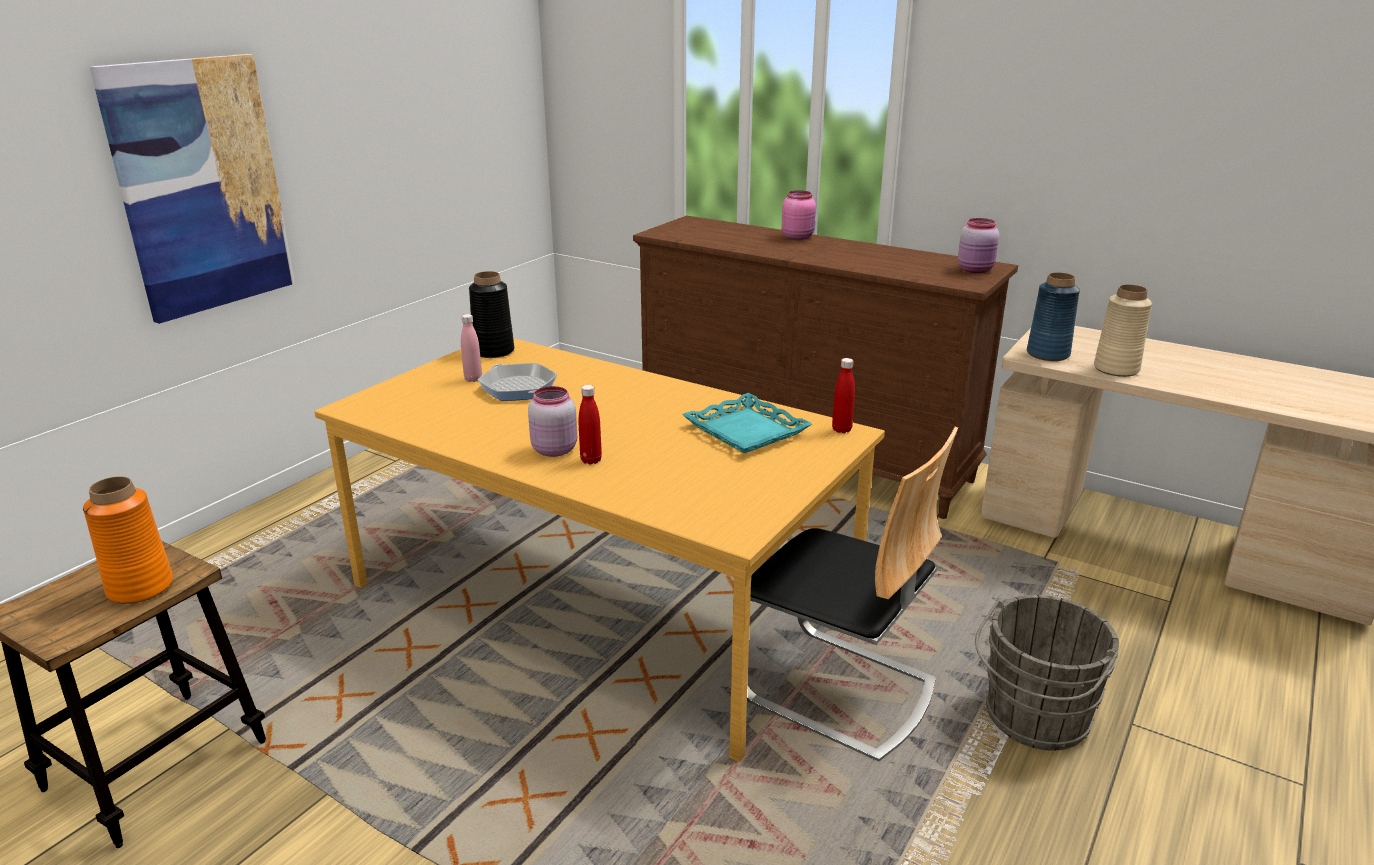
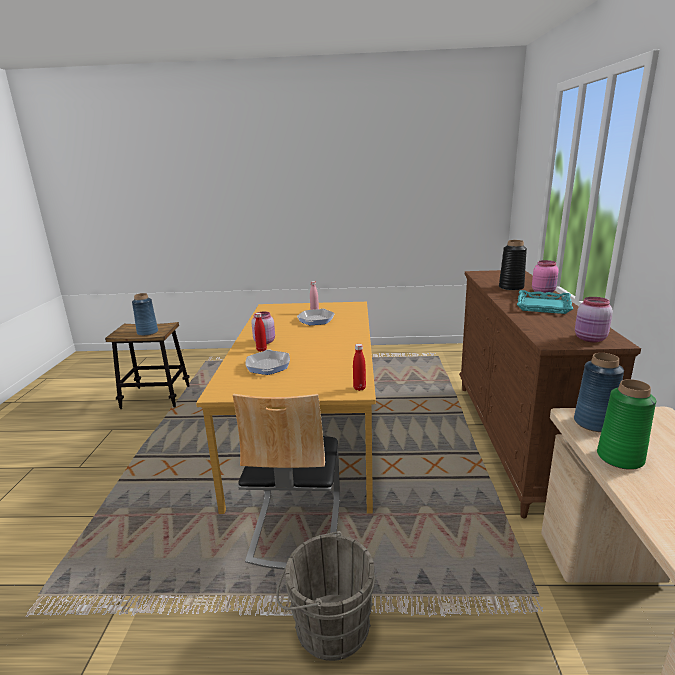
camera: 60 degrees right, 5 degrees down
(141, 587) = (147, 332): orange vase -> blue vase
(200, 186) = (297, 215): picture -> none
(493, 351) = (347, 306): black vase -> black vase (511, 287)
(675, 470) = (268, 366): none -> frying pan
(747, 430) = (328, 368): turquoise tray -> turquoise tray (544, 306)
(1115, 369) = (619, 457): beige vase -> green vase

